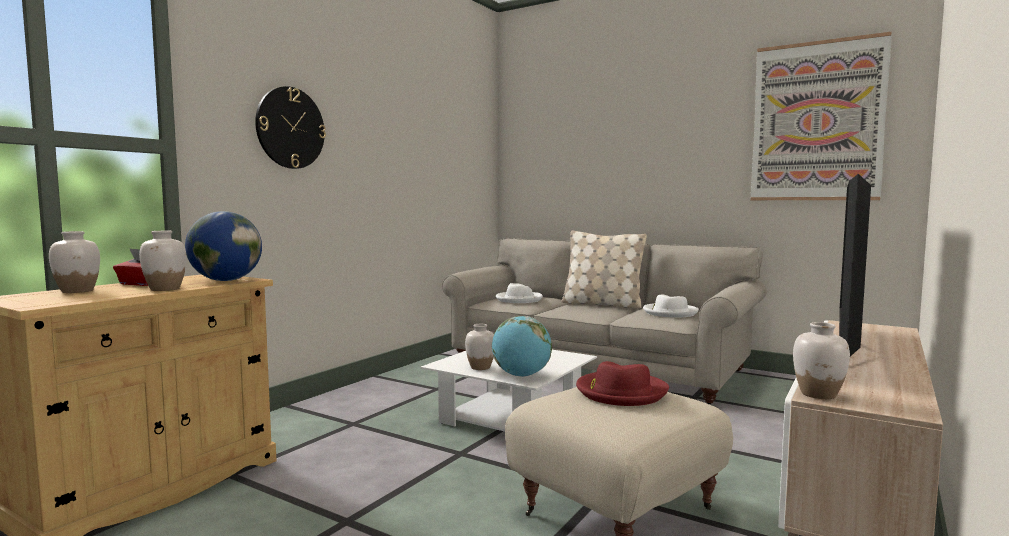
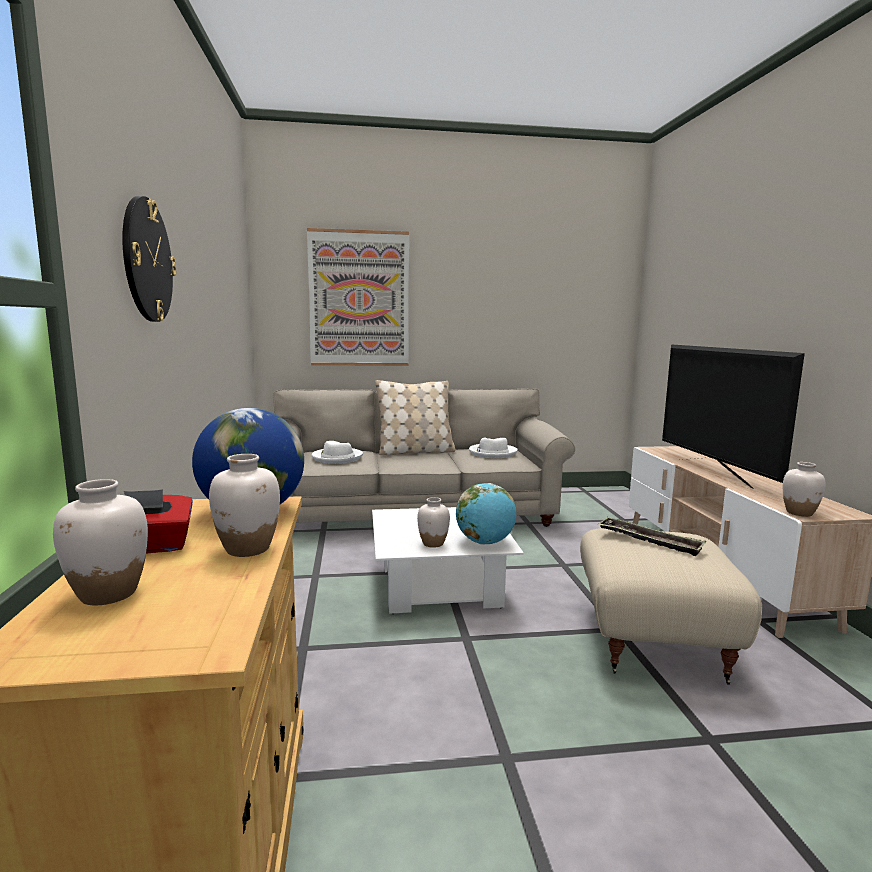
camera: 40 degrees left, 5 degrees up
(620, 392) = (649, 540): red hat -> tray
(816, 122) = (568, 284): picture -> picture (359, 299)

